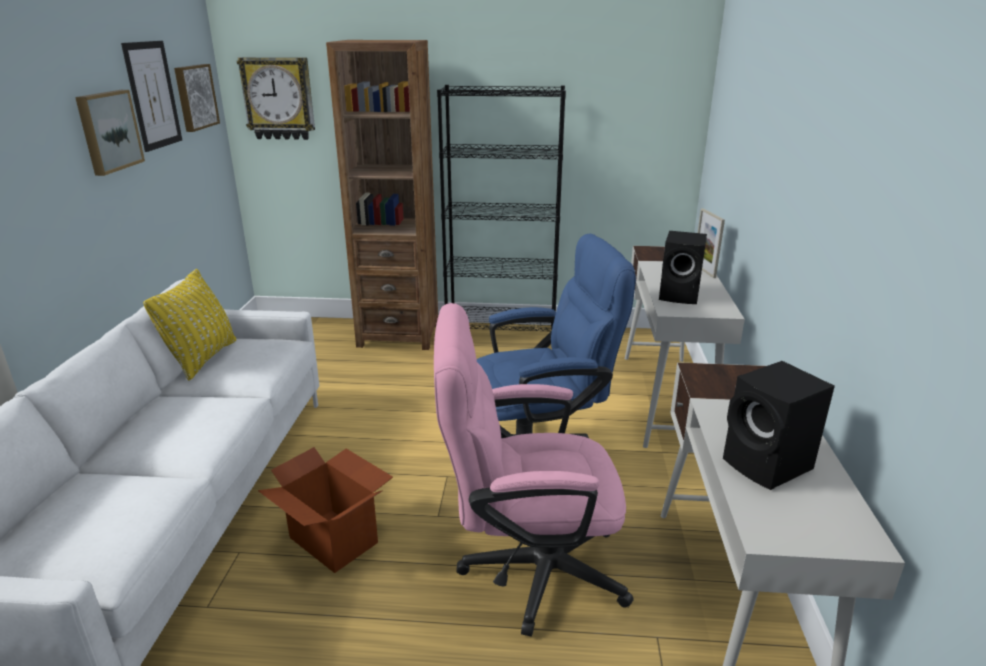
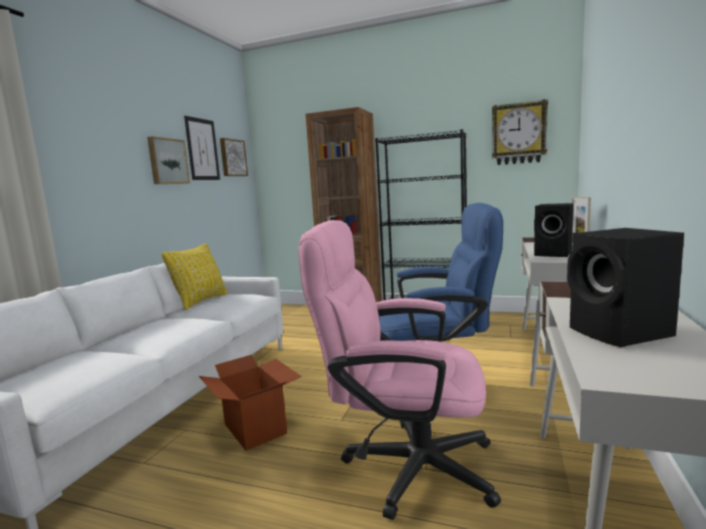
camera: 15 degrees right, 15 degrees down
(279, 99) = (284, 161): wall clock -> wall clock (518, 133)

